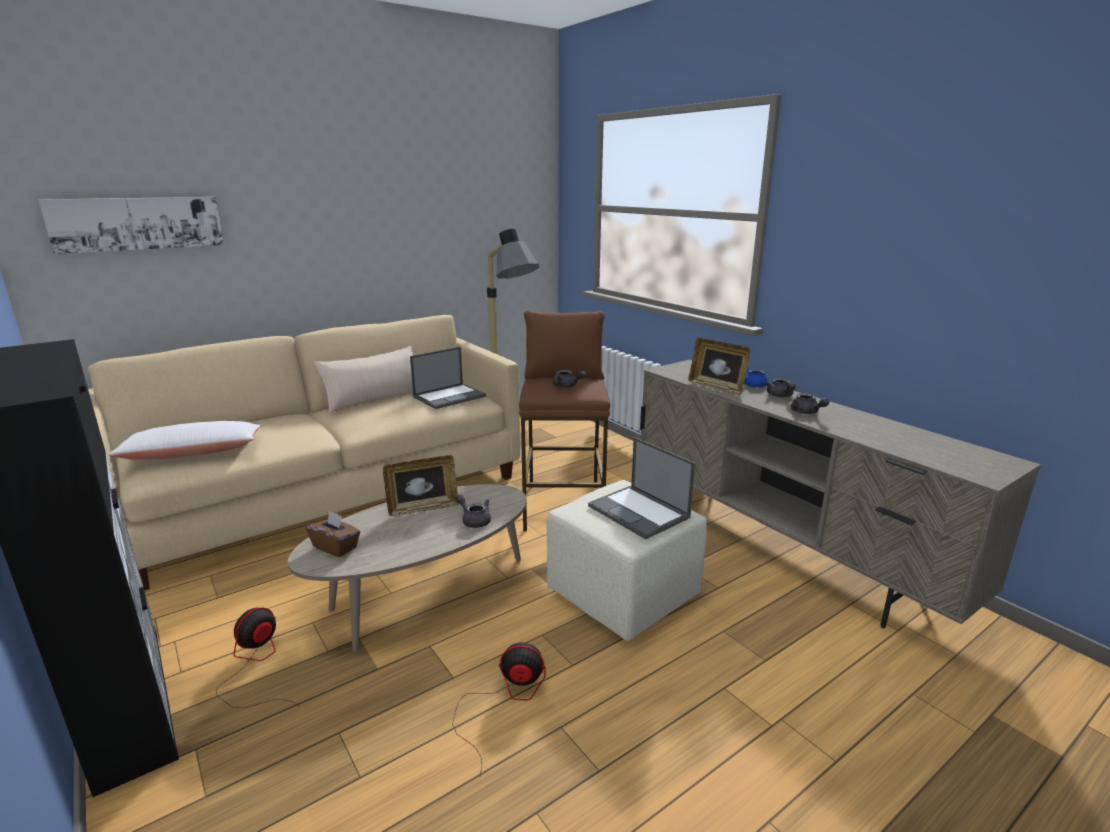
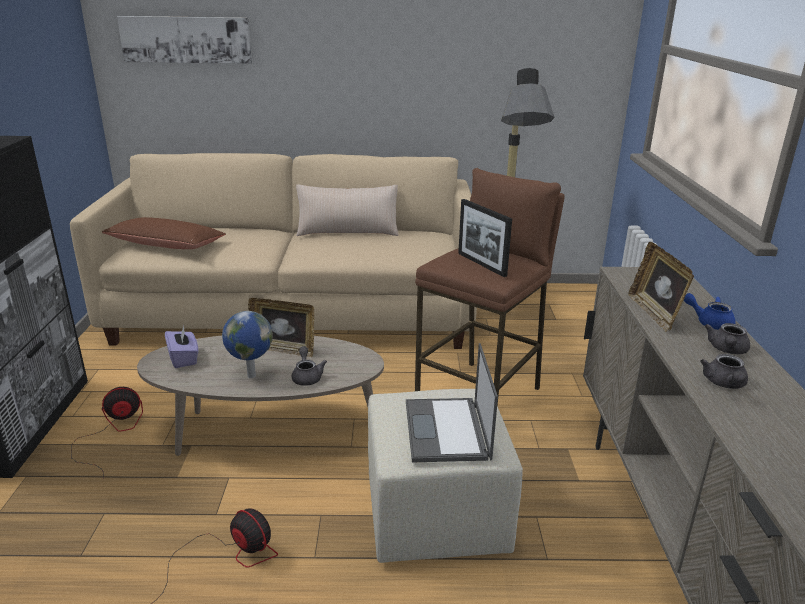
camera: 35 degrees right, 5 degrees up
(192, 453) = (166, 245): white pillow -> brown pillow
(336, 547) = (184, 358): brown tissue box -> purple tissue box
(423, 537) = (250, 376): none -> globe
(450, 396) = (412, 245): laptop -> none
(567, 386) = (481, 264): grey teapot -> picture frame

